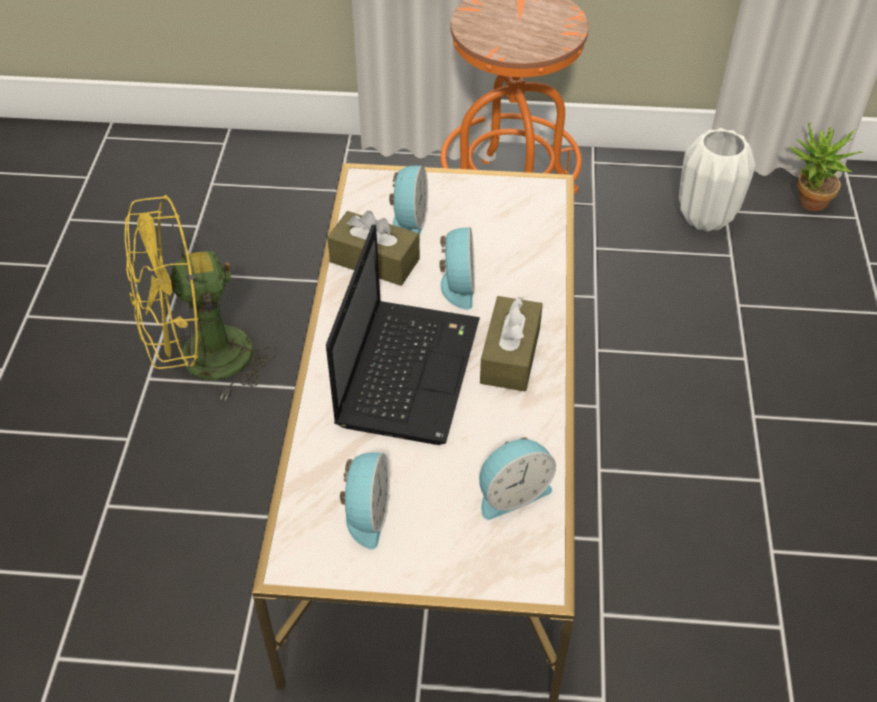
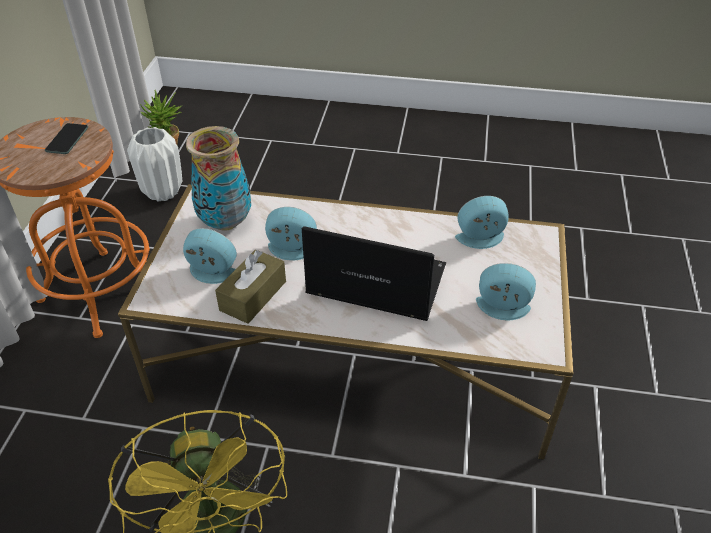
camera: 85 degrees left, 5 degrees down
(502, 218) = (225, 222): none -> vase
(510, 355) = (365, 230): brown tissue box -> none
(511, 493) = (481, 240): alarm clock -> alarm clock turned 75 degrees counterclockwise
(539, 29) = (67, 139): none -> phone

